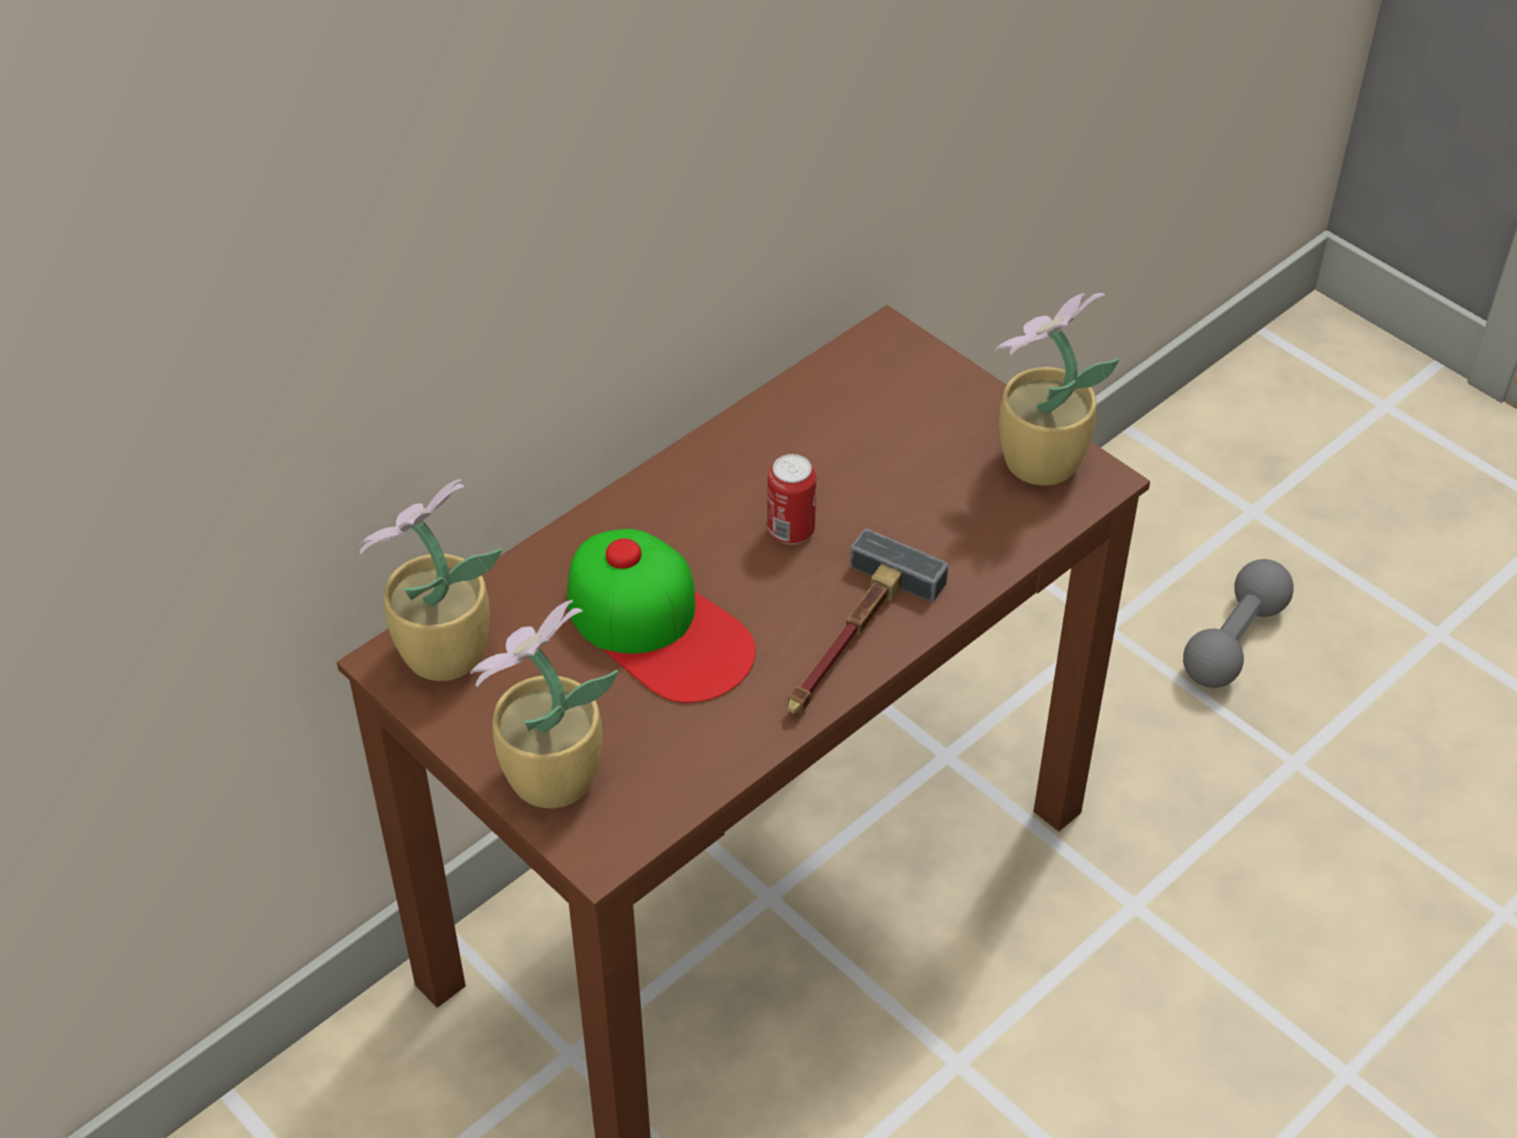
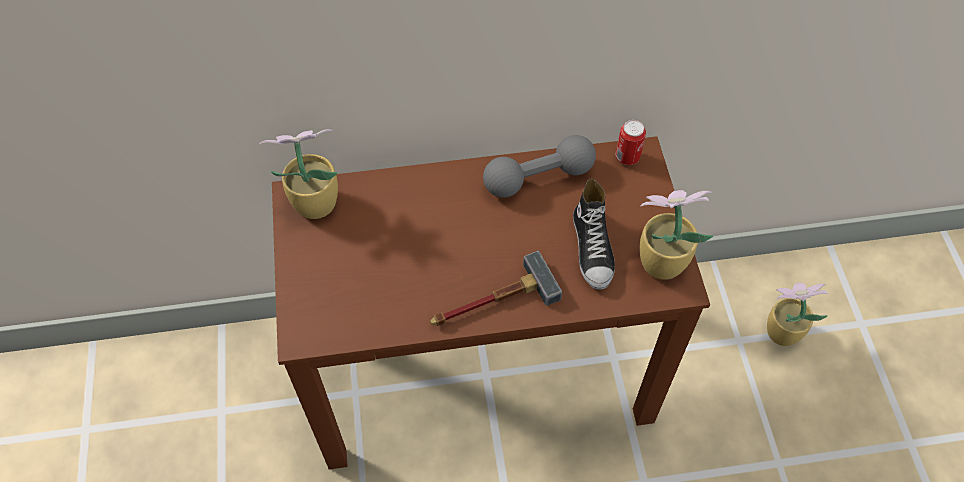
camera: 35 degrees right, 10 degrees up
(548, 780) = (307, 290): potted plant -> potted plant (780, 332)
(658, 627) = (413, 244): cap -> none
(791, 531) = (511, 230): can -> can (627, 157)
(930, 493) = (593, 248): none -> shoe
(1234, 641) = (797, 384): grey dumbbell -> grey dumbbell (538, 178)

